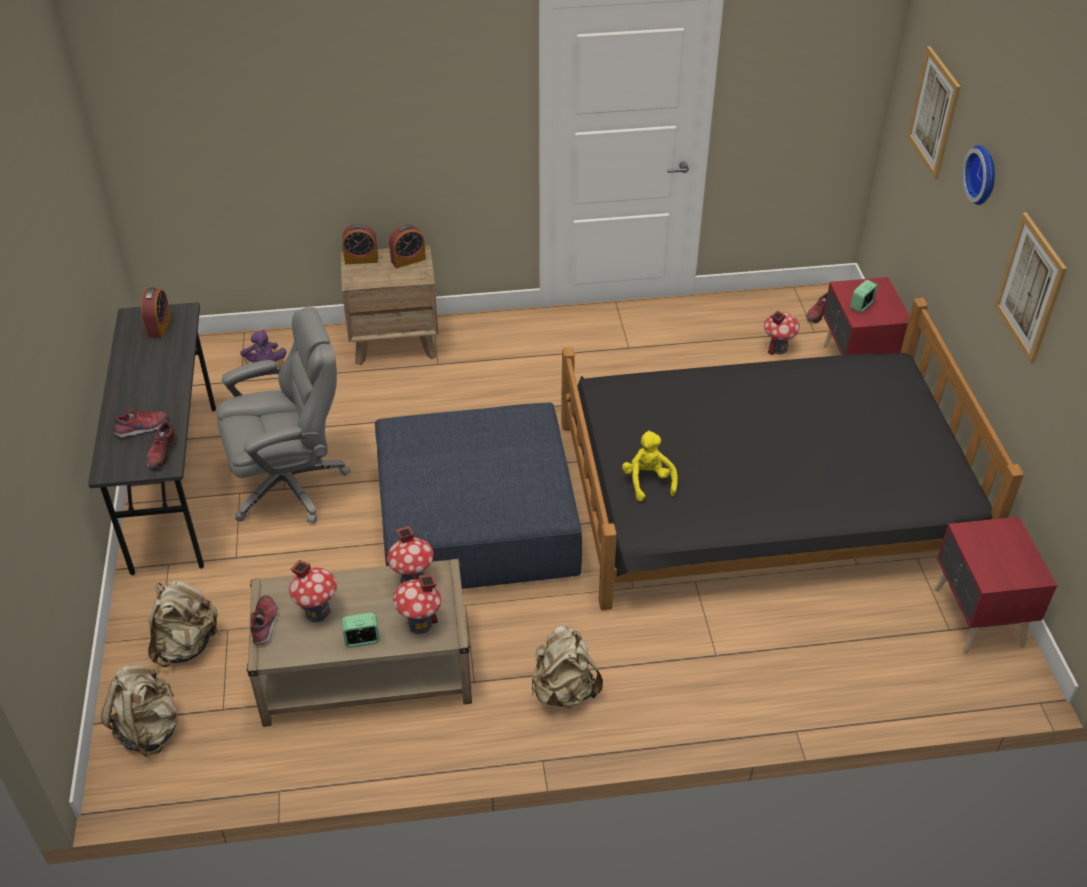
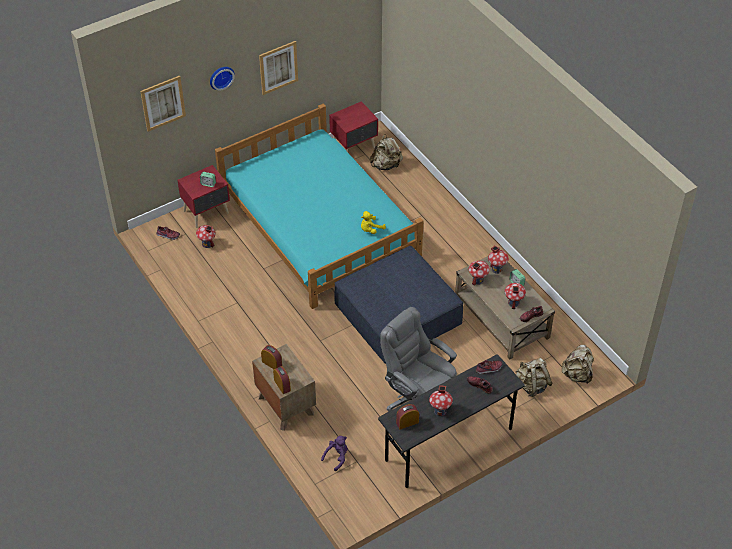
camera: 115 degrees left, 5 degrees up
(143, 366) = (440, 411): none -> toy house
(564, 690) = (468, 254): beige backpack -> beige backpack (386, 165)
(761, 493) = (319, 224): black bed -> turquoise bed

